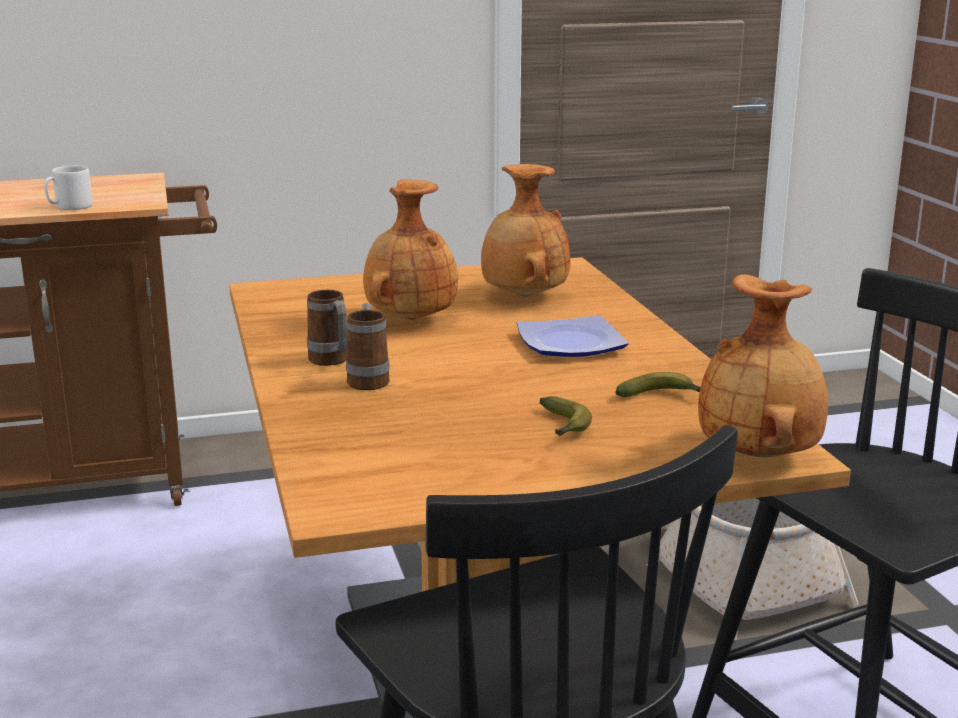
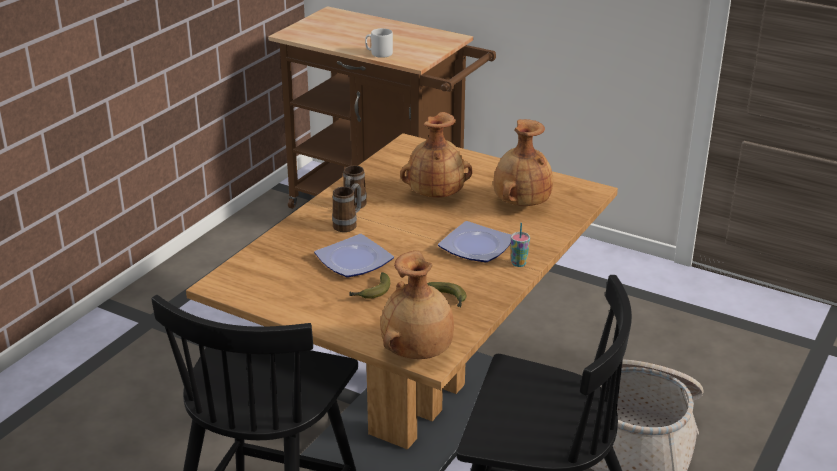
camera: 45 degrees right, 10 degrees up
(462, 409) = (352, 260): none -> plate
(649, 340) = (518, 263): none -> cup

